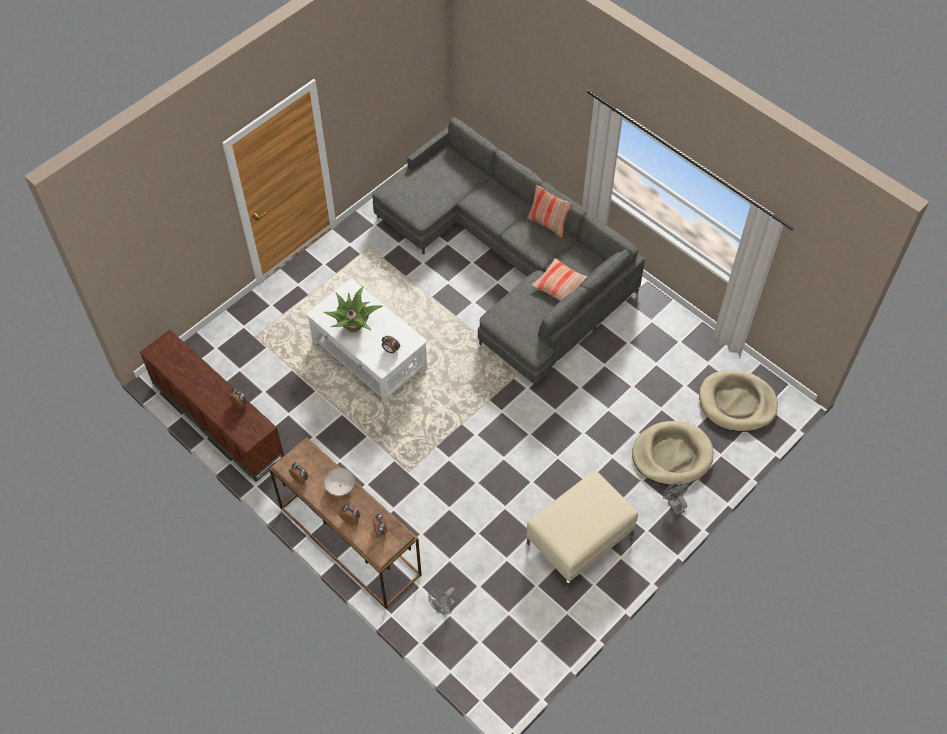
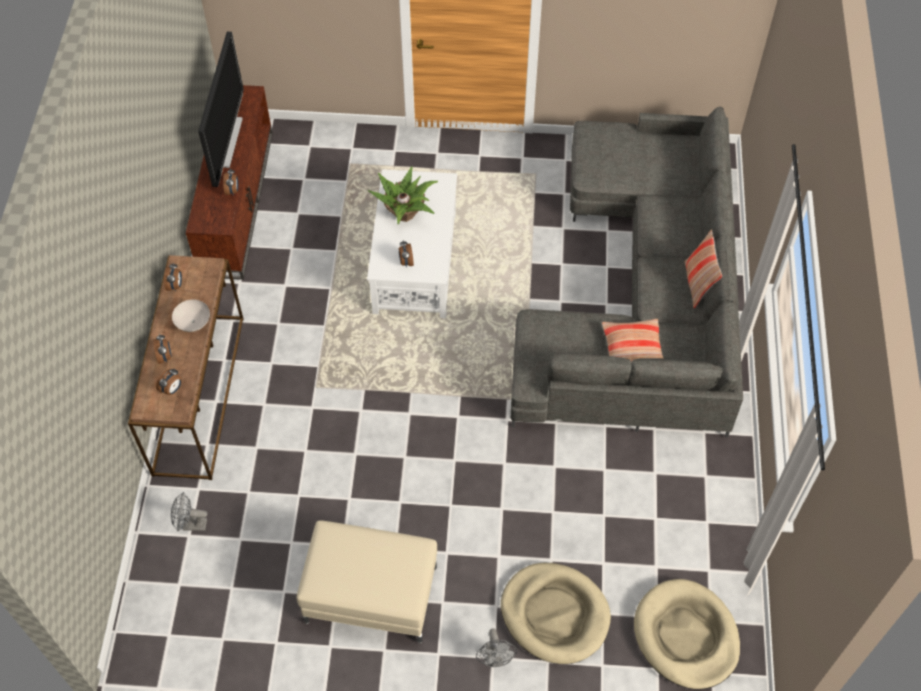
camera: 50 degrees right, 0 degrees up
(194, 381) = (226, 142): none -> television
(674, 504) = (495, 659): grey fan -> grey fan turned 150 degrees clockwise

